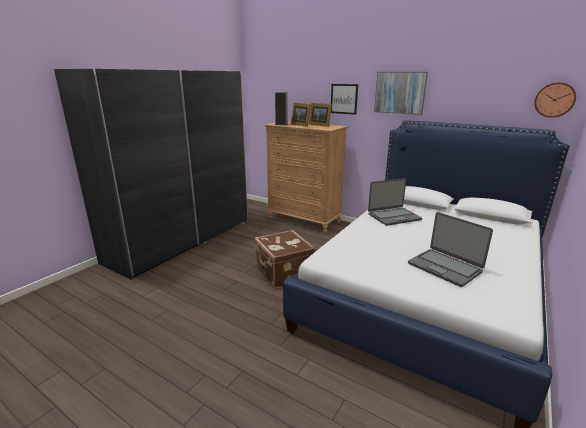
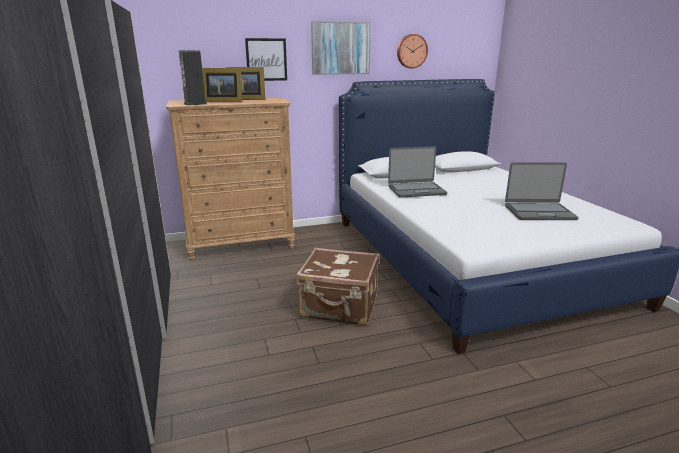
camera: 50 degrees left, 0 degrees up
(393, 217) = (416, 190): laptop -> laptop turned 60 degrees clockwise
(554, 100) = (477, 51): wall clock -> wall clock (411, 51)

